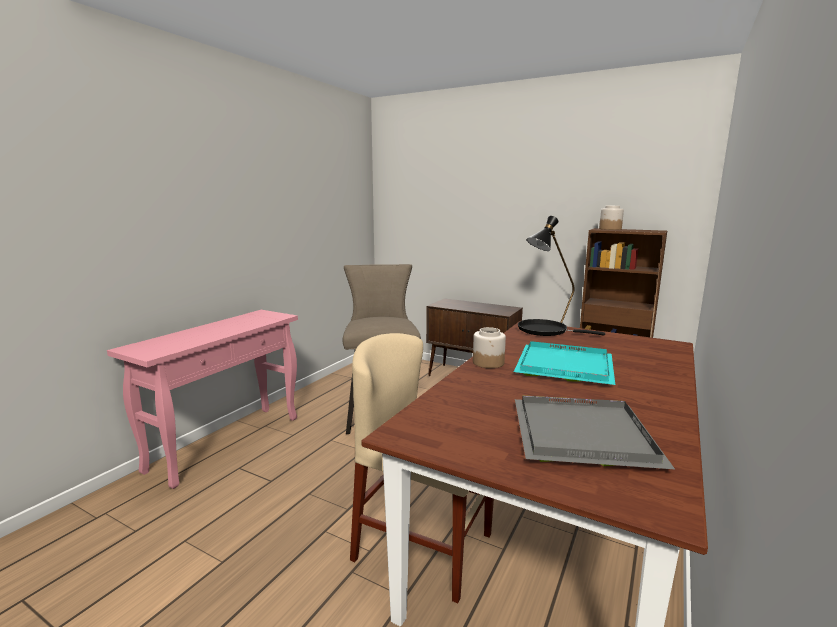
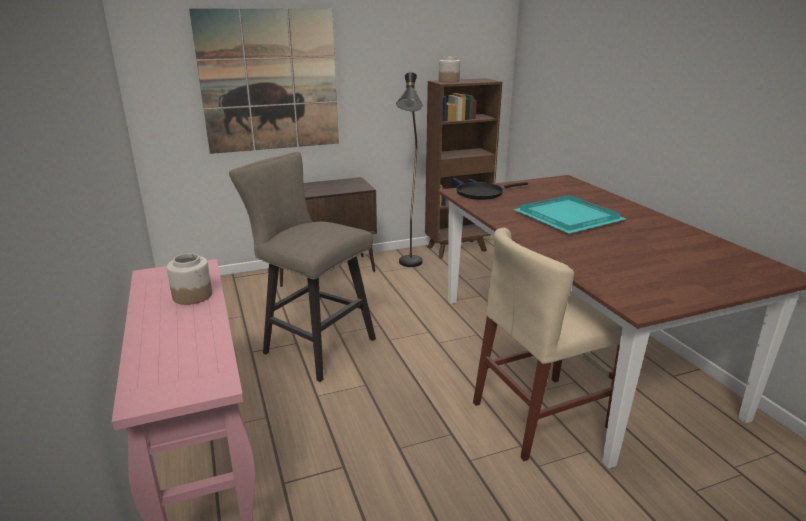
camera: 50 degrees left, 10 degrees up
(459, 219) = (270, 81): none -> picture
(488, 362) = (529, 234): jar -> jar (192, 295)
(580, 435) = (688, 257): grey tray -> none

